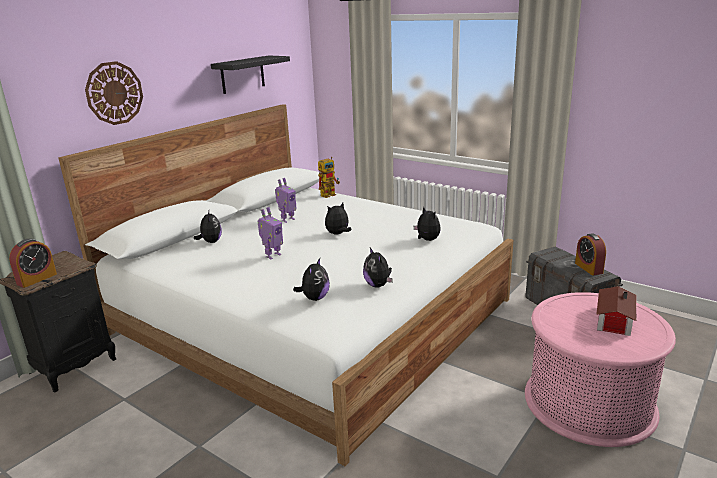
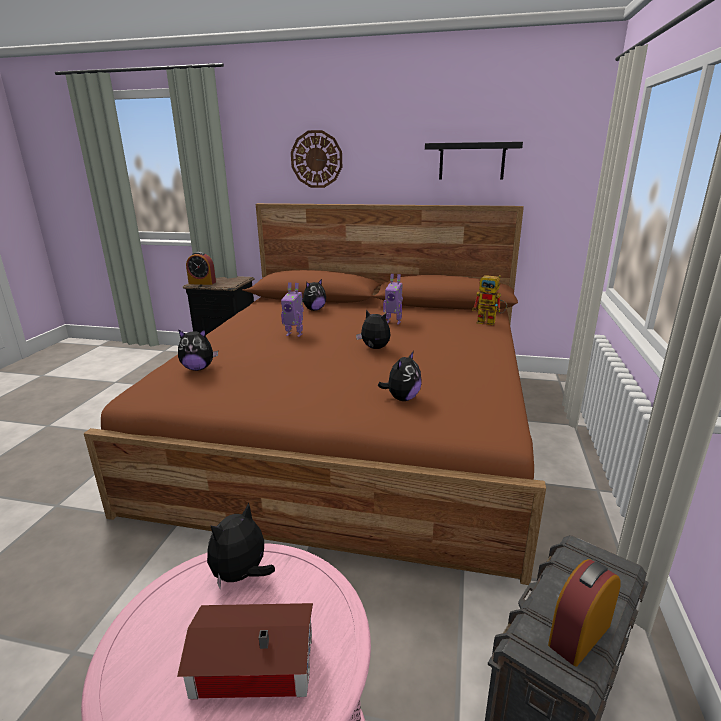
camera: 65 degrees right, 0 degrees up
(311, 316) = (354, 427): white bed -> brown bed
(378, 285) = (244, 393): plush toy -> plush toy (242, 575)

